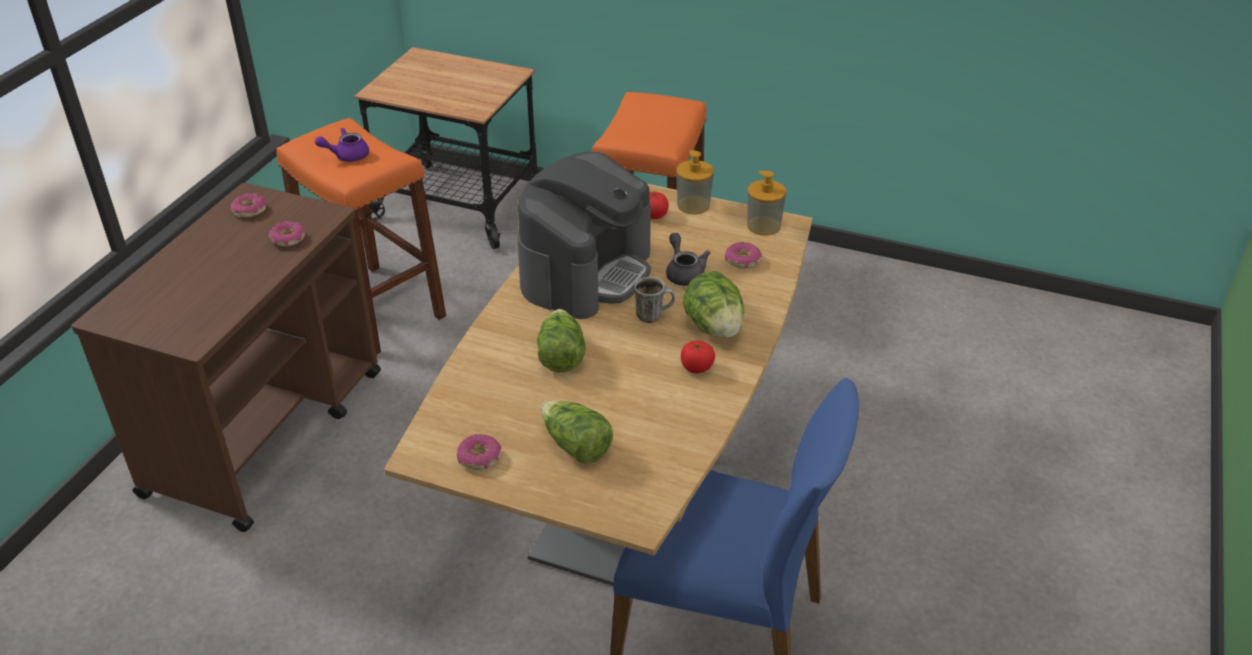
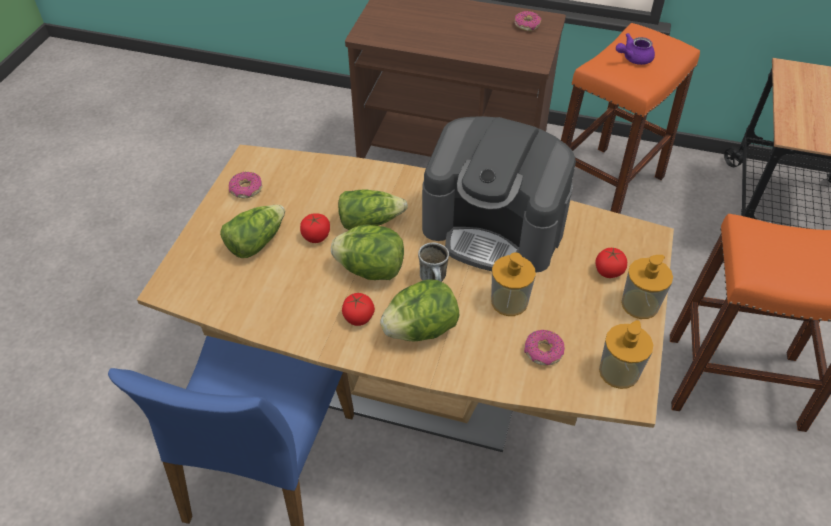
camera: 85 degrees right, 10 degrees up
(288, 239) = (493, 50): donut -> none
(347, 156) = (633, 58): purple teapot -> purple teapot turned 90 degrees counterclockwise
(576, 396) = (316, 236): none -> tomato
(632, 357) = (371, 269): none -> lettuce
(684, 273) = (509, 301): grey teapot -> soap dispenser

